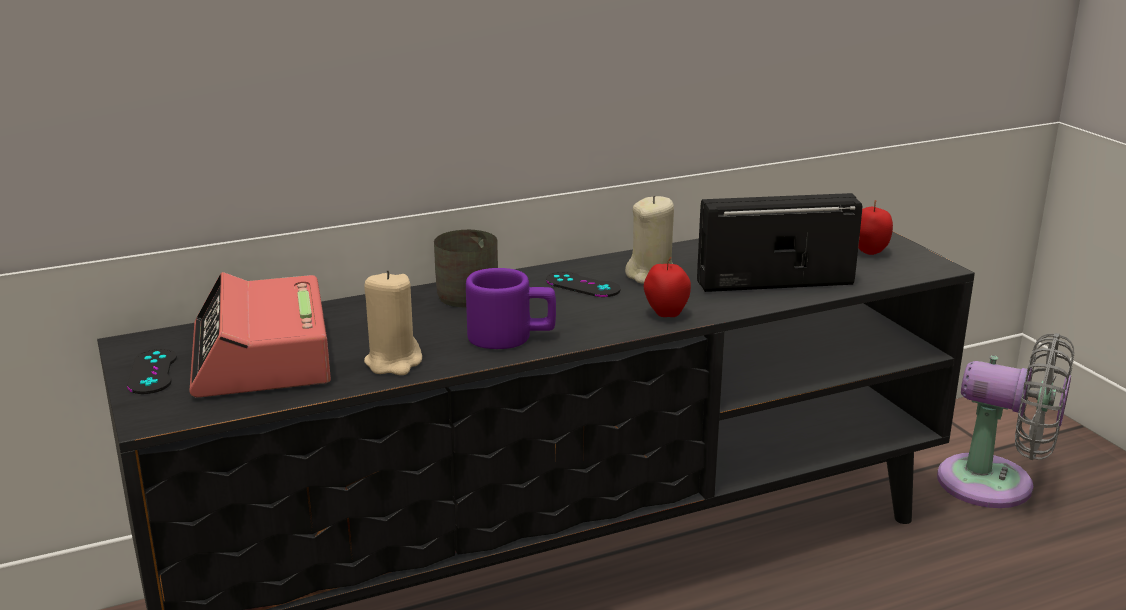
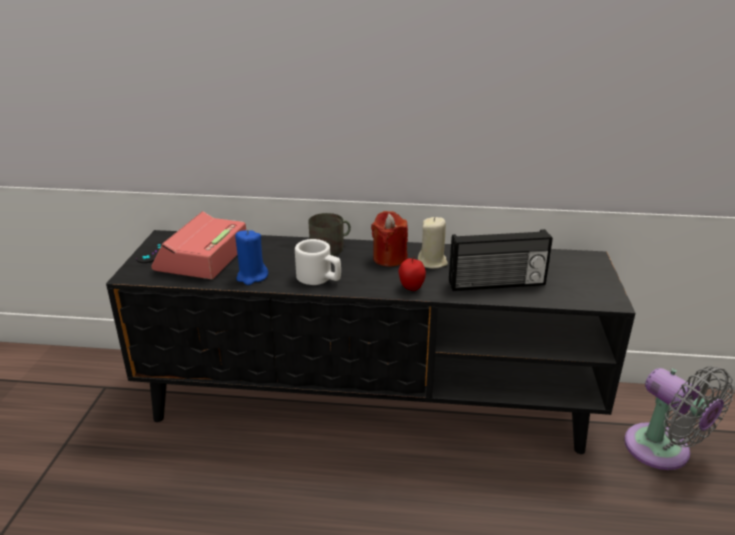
camera: 30 degrees right, 5 degrees up
(393, 362) = (252, 277): beige candle -> blue candle
(511, 337) = (319, 279): purple mug -> white mug
(583, 285) = (389, 258): black game controller -> red candle
(774, 281) = (497, 284): radio -> radio turned 150 degrees clockwise
(869, 252) = (580, 280): apple -> none

